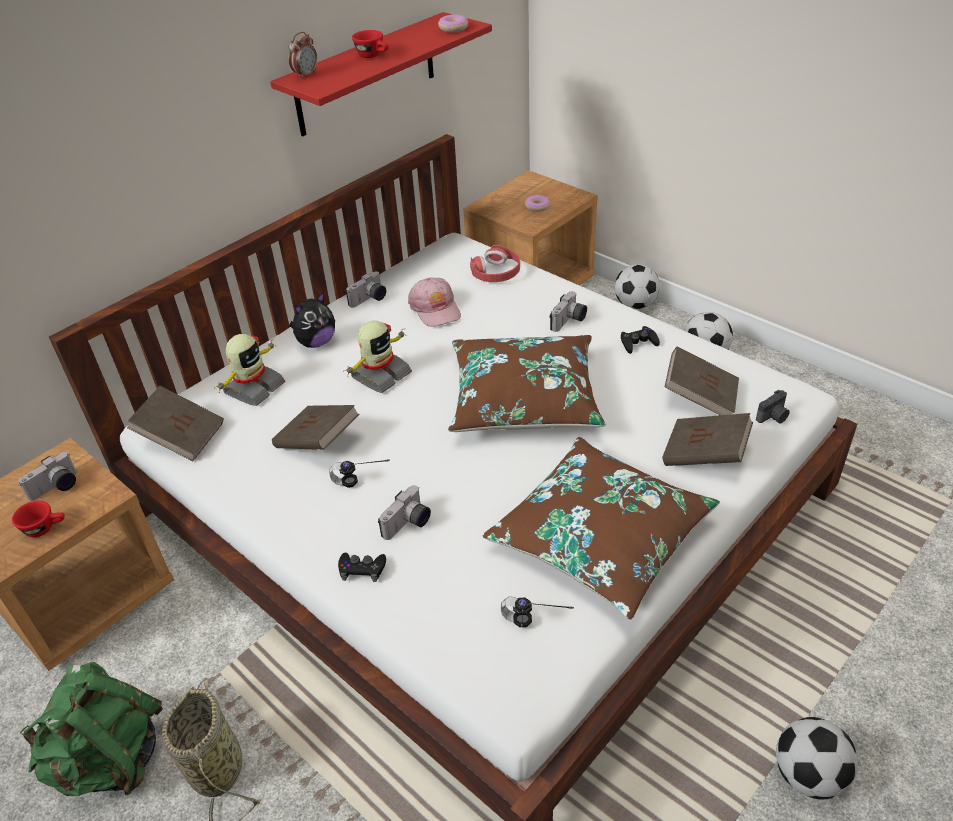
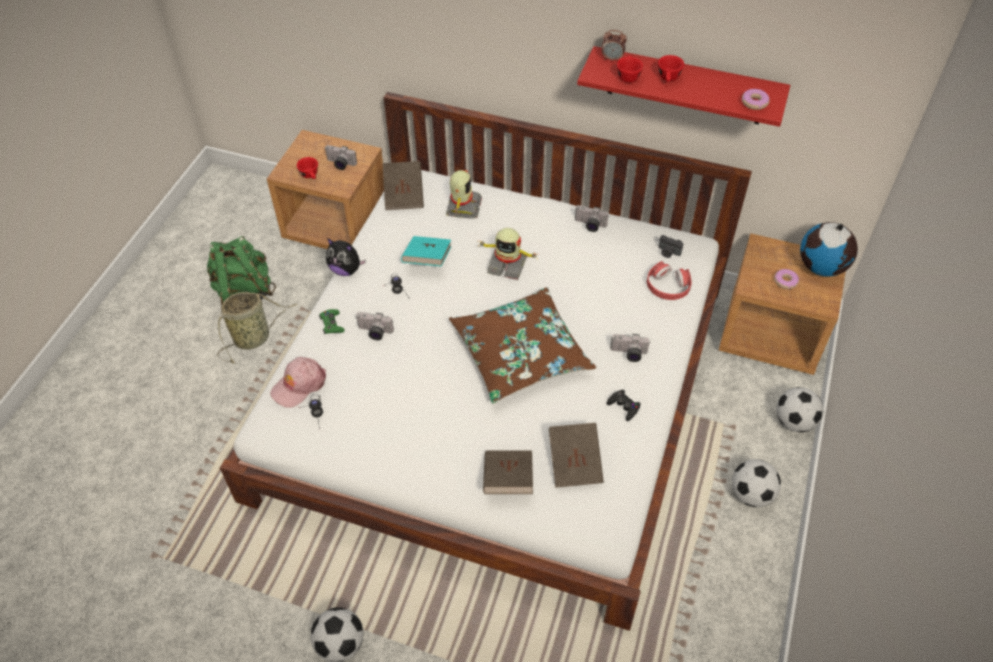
camera: 65 degrees right, 10 degrees up
(253, 388) = (462, 207): toy robot -> toy robot turned 90 degrees counterclockwise
(316, 342) = (525, 217): plush toy -> plush toy (346, 270)
(318, 442) = (427, 260): brown book -> turquoise book
(344, 73) = (627, 75): none -> red cup
(362, 569) = (332, 324): black game controller -> green game controller
(435, 309) = (599, 267): pink cap -> pink cap (299, 385)
(533, 185) = (822, 267): none -> globe
(600, 537) = (402, 436): brown pillow -> none
(773, 417) = (573, 518): camera -> camera (668, 252)

